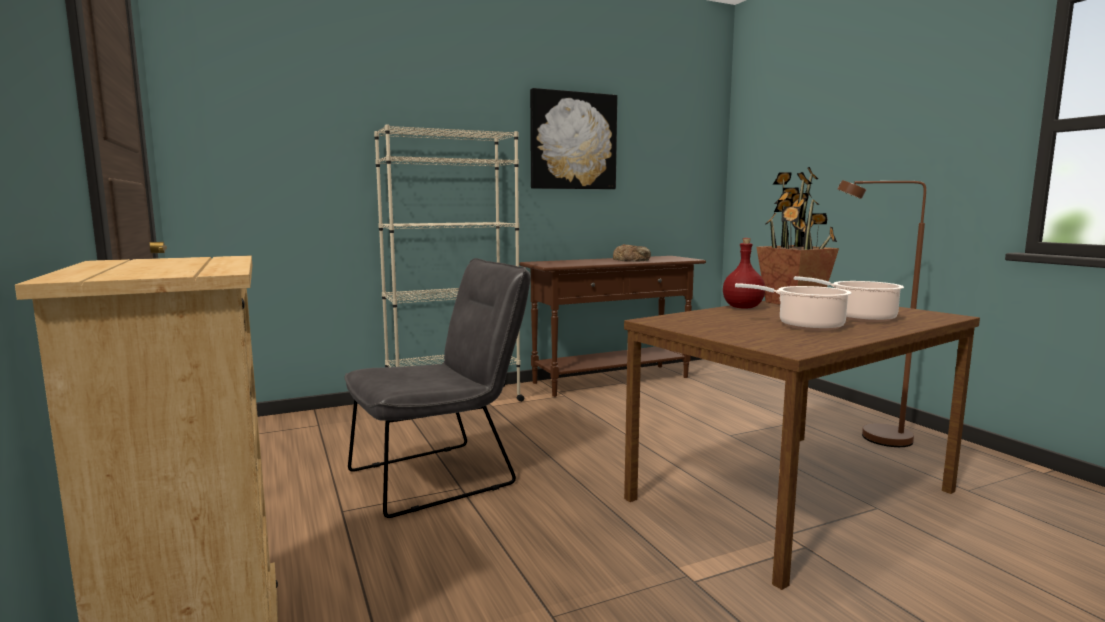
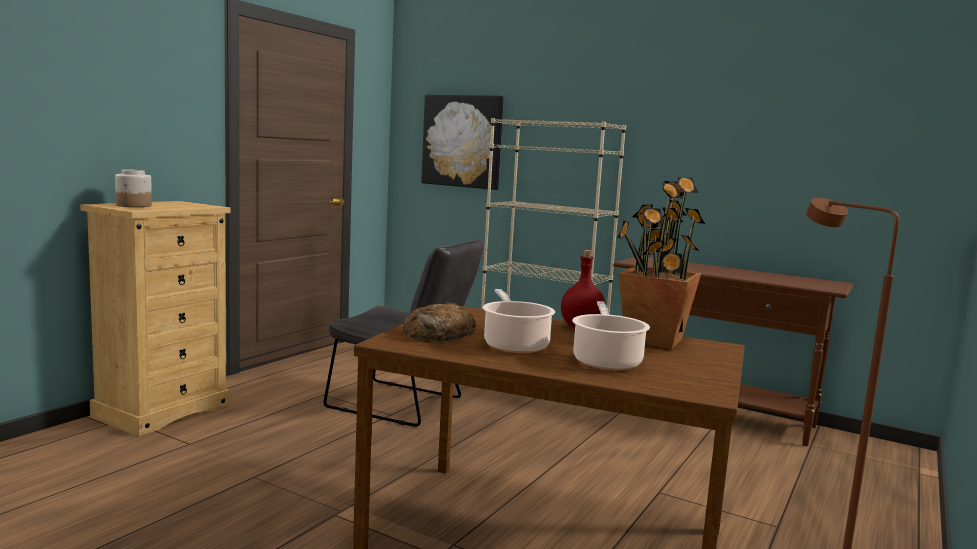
camera: 55 degrees right, 0 degrees up
(134, 271) = (134, 205): none -> jar
(573, 141) = (717, 128): picture -> picture (462, 141)
(631, 260) = (752, 275): bread -> bread (439, 333)

